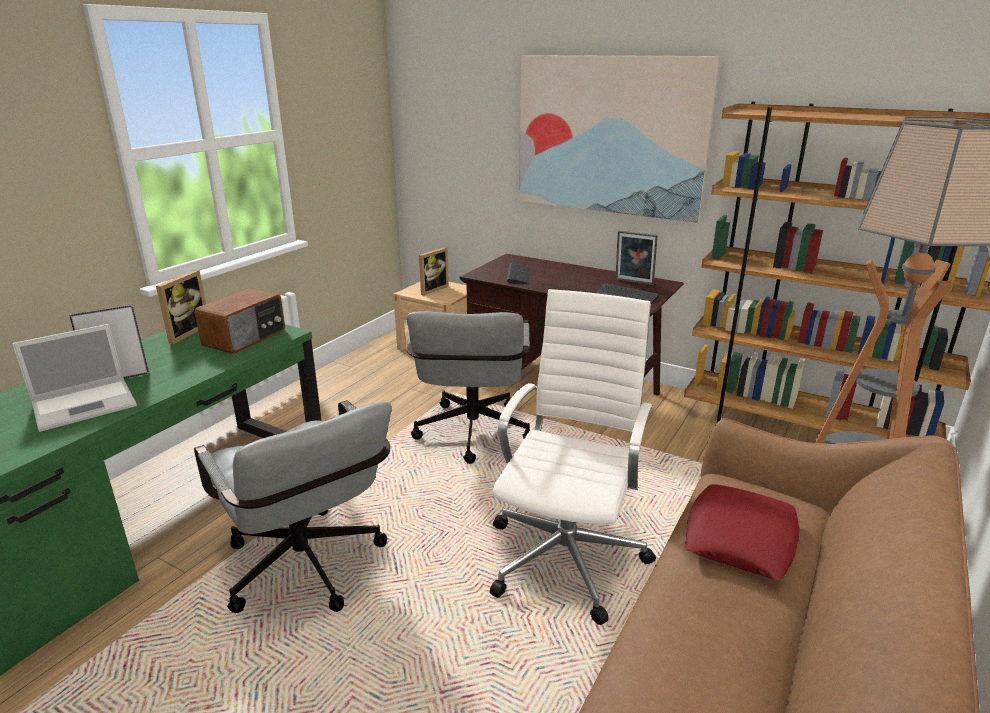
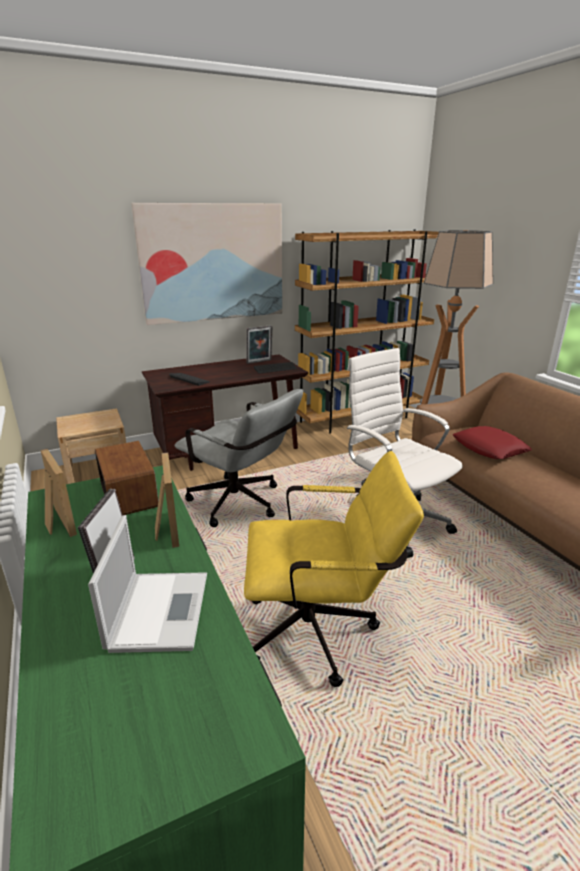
camera: 55 degrees left, 0 degrees up
(309, 572) = (321, 630): grey office chair -> yellow office chair
(431, 289) = (83, 422): picture frame -> picture frame (166, 529)

